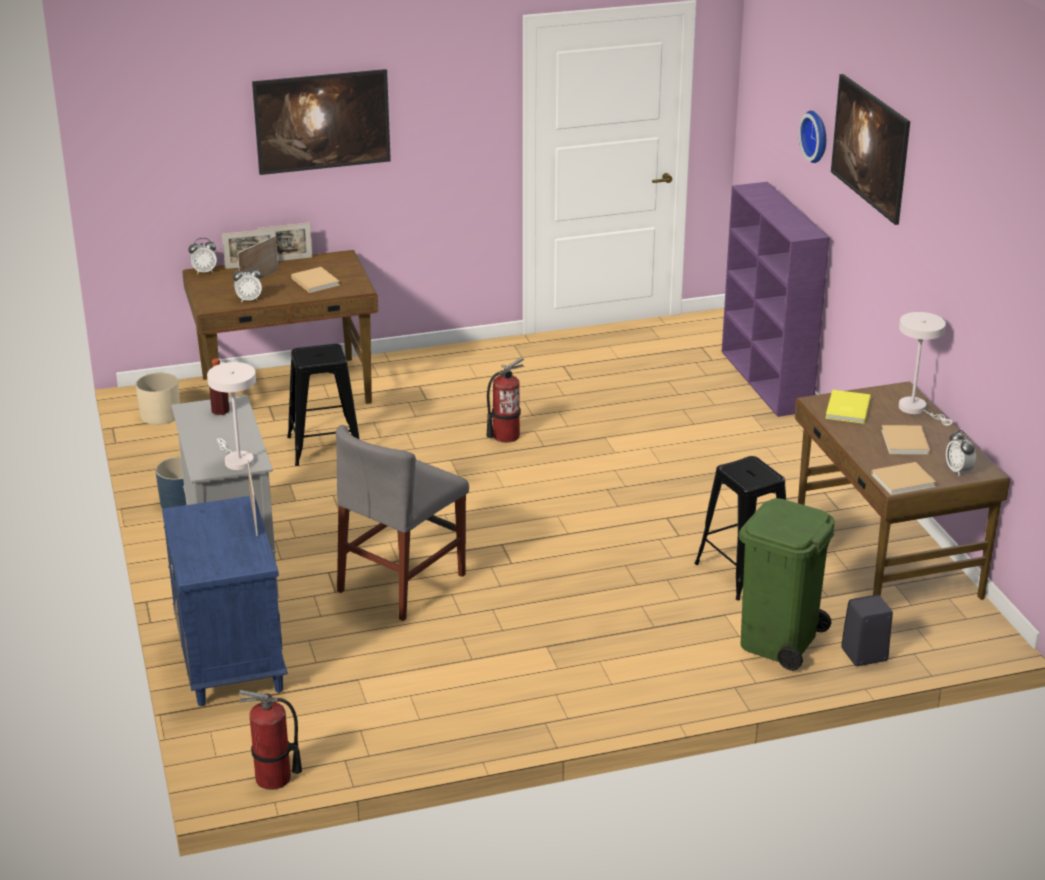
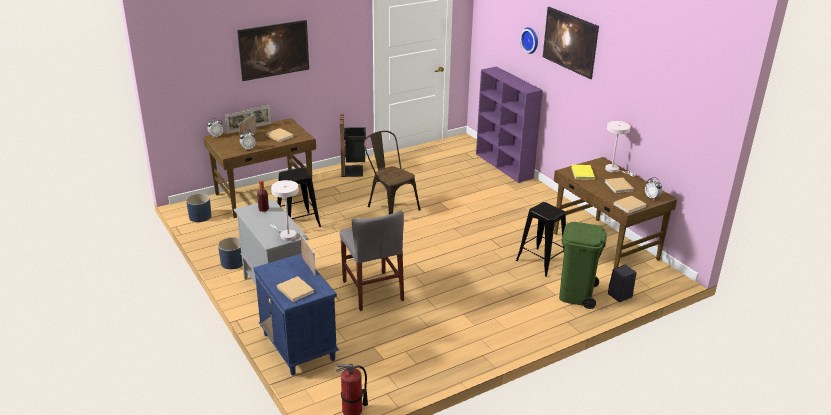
camera: 15 degrees left, 0 degrees up
(161, 415) = (200, 216): beige planter -> blue planter
(211, 555) = (294, 289): none -> beige book
(402, 583) = (372, 290): grey chair -> grey chair turned 45 degrees counterclockwise
(469, 360) = (353, 170): none -> black trash can
(505, 436) = (390, 207): fire extinguisher -> brown chair

